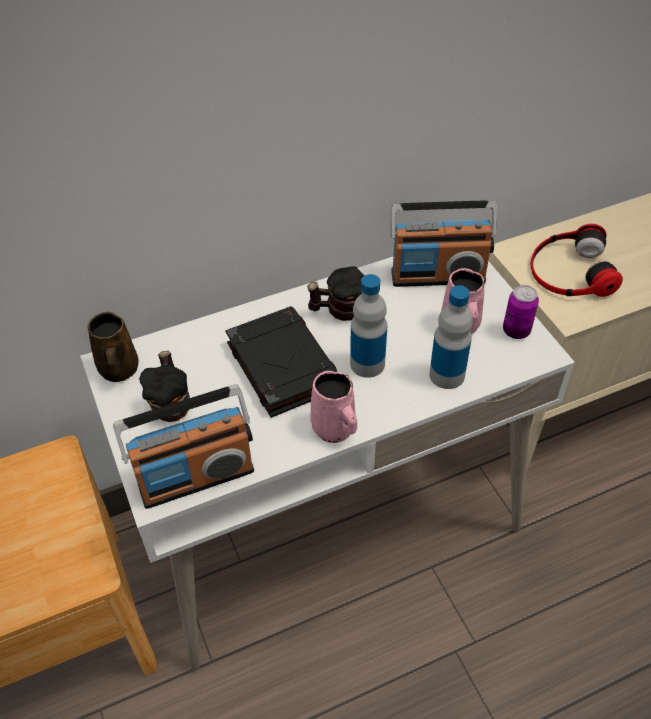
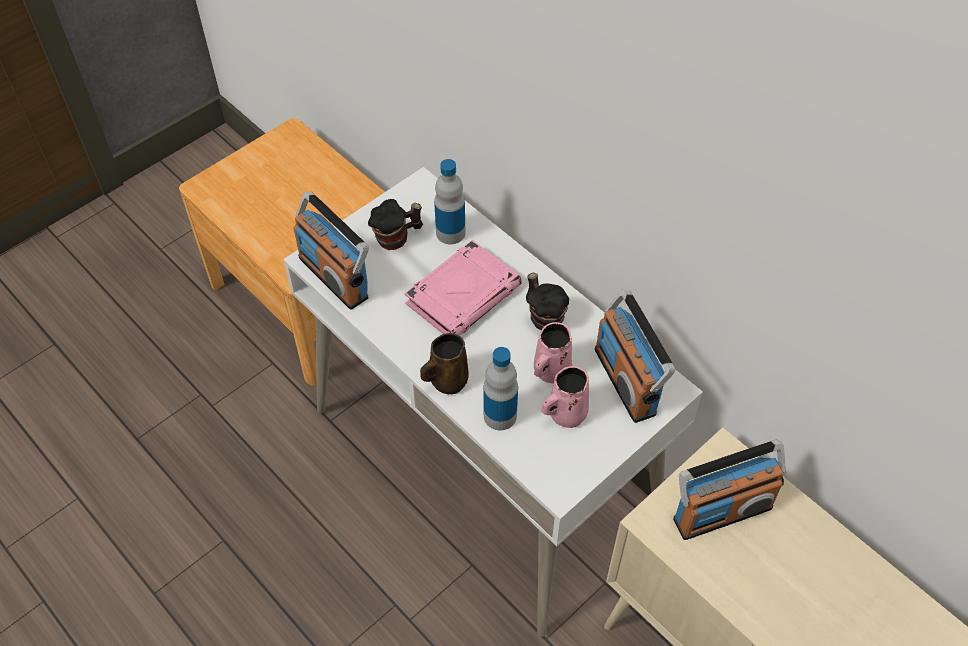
camera: 70 degrees right, 5 degrees up
(119, 370) = (417, 194): brown mug -> brown mug (447, 381)
(282, 365) = (463, 294): black book -> pink book
(335, 430) = (409, 350): pink mug -> pink mug (550, 371)
(367, 364) = (489, 353): bottle -> bottle (450, 233)
(516, 331) = (579, 461): can -> none
(570, 271) = (721, 512): headphones -> radio

